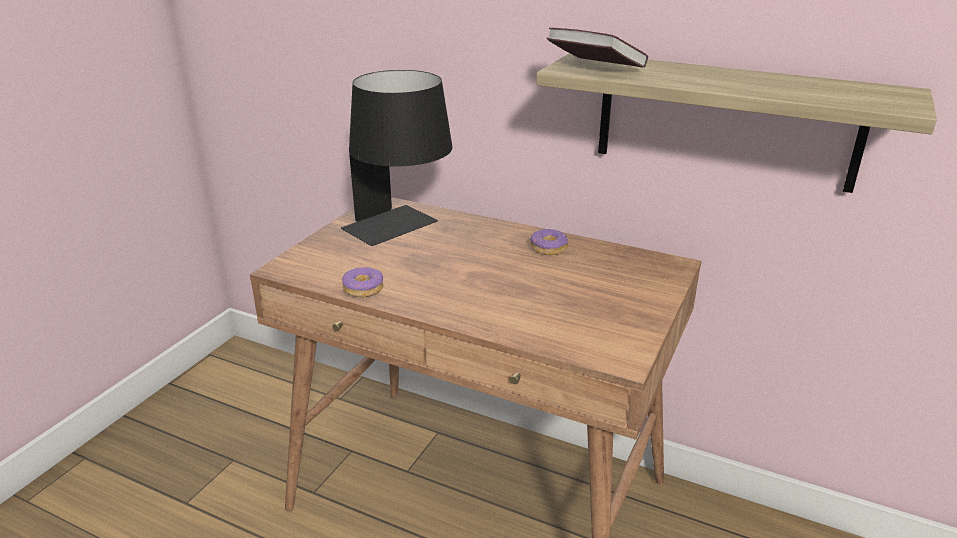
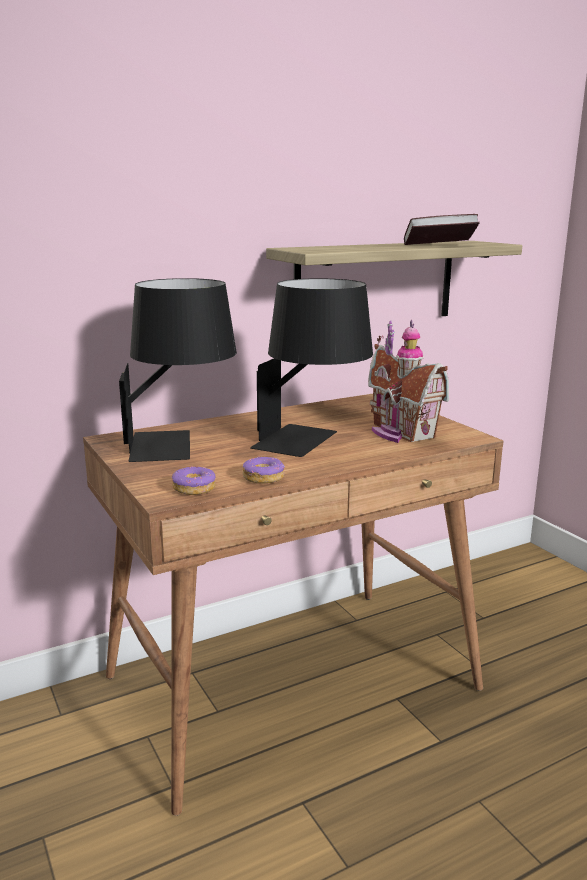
camera: 55 degrees left, 10 degrees down
(480, 279) = (313, 442): none -> black table lamp
(549, 248) = (301, 415): donut -> donut (194, 488)
(571, 312) = (399, 433): none -> toy house
(594, 68) = (325, 249): book -> book (439, 246)

